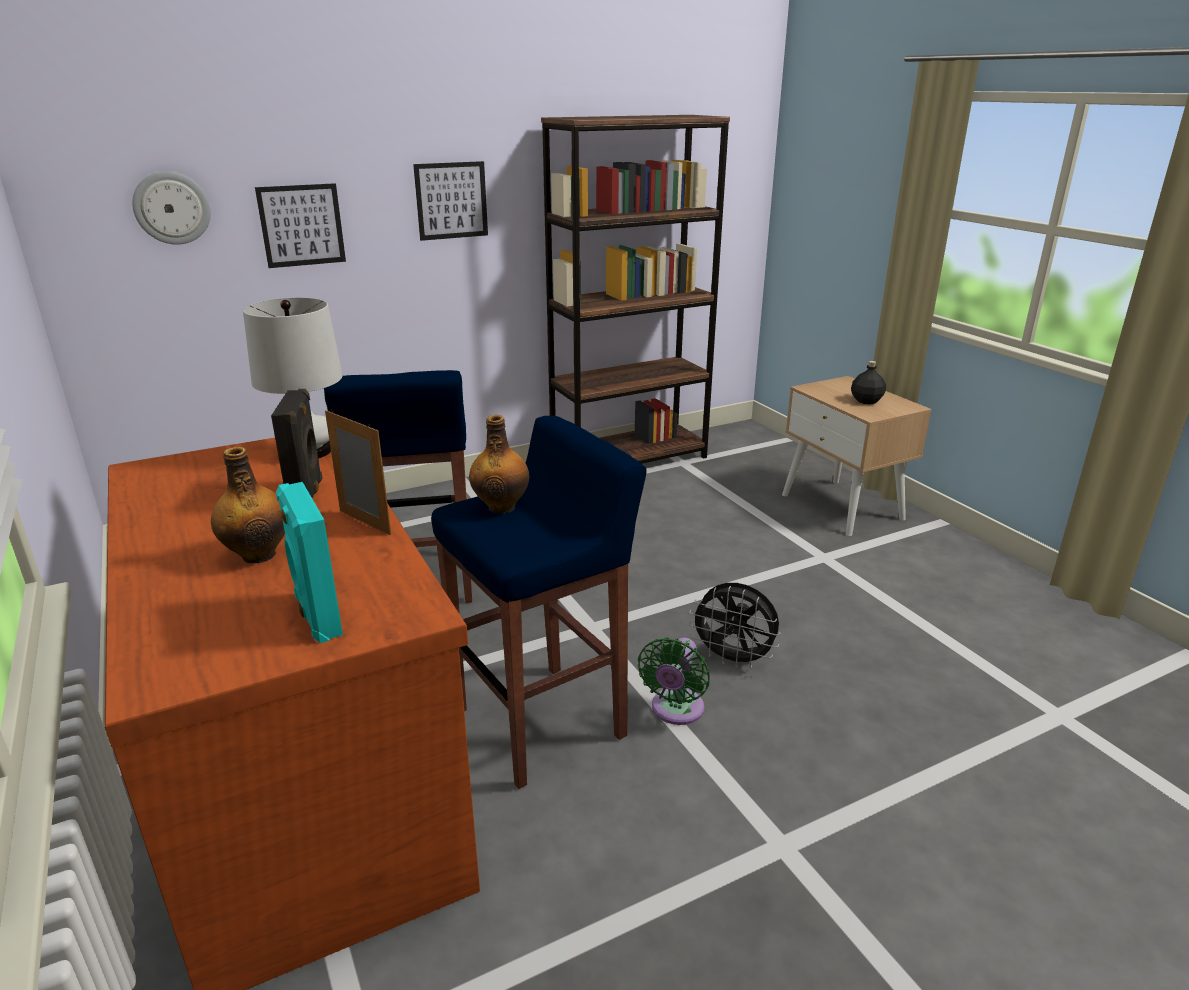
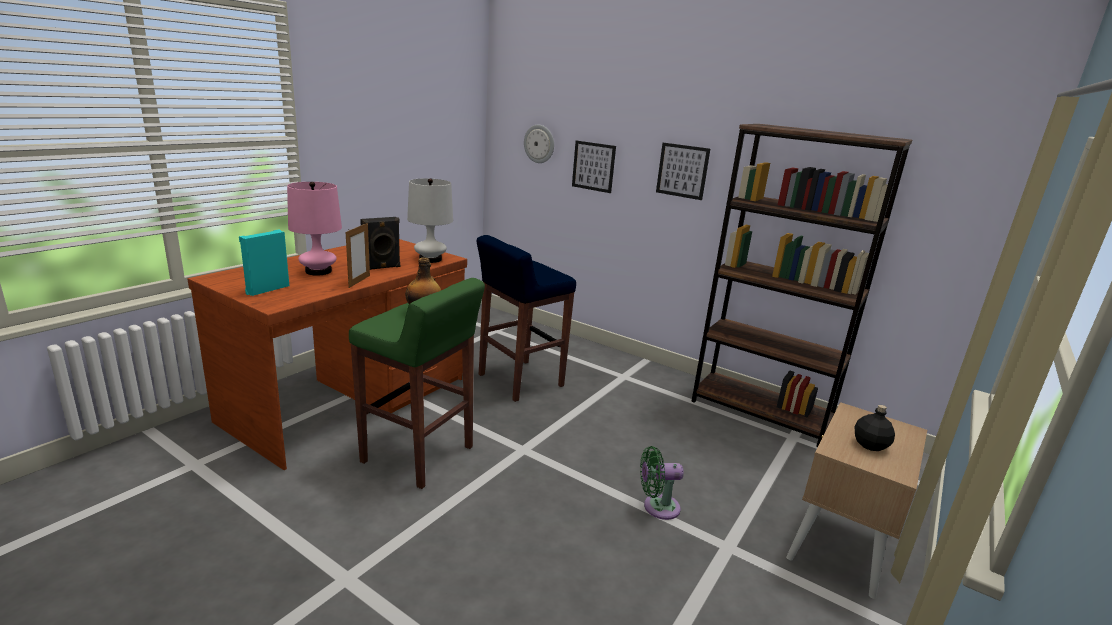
camera: 60 degrees right, 5 degrees down
(258, 554) = (318, 271): bottle -> pink table lamp
(542, 722) = (419, 455): blue stool -> green stool
(675, 711) = (458, 504): green fan -> green fan (657, 507)
(733, 659) = (532, 519): black fan -> none

